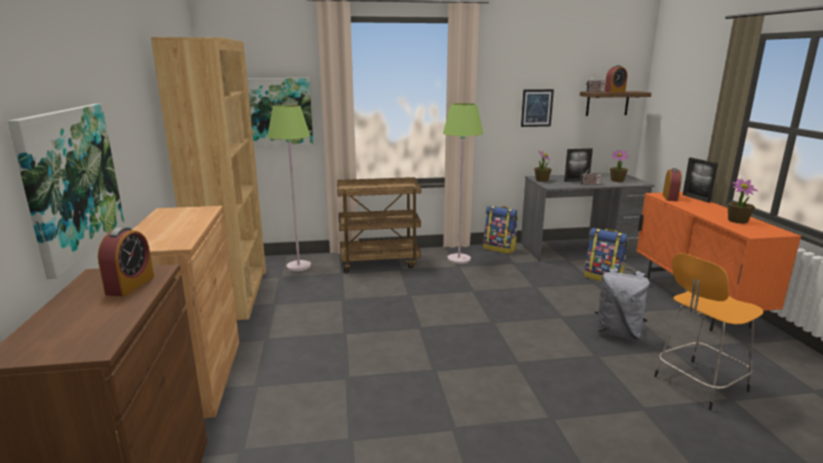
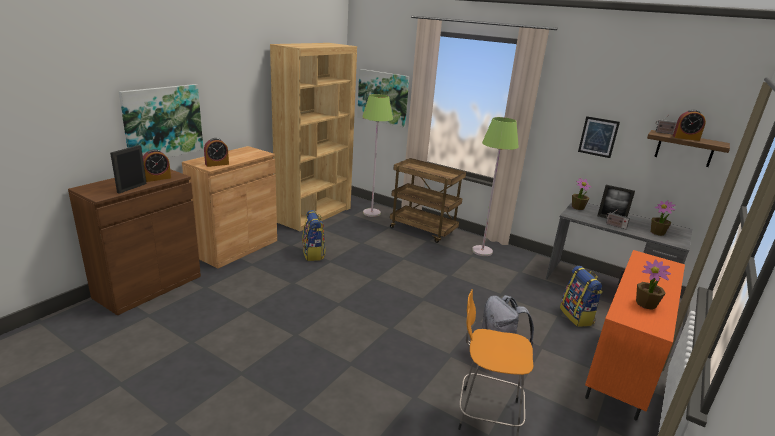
camera: 40 degrees right, 5 degrees up
(500, 249) = (530, 257): backpack -> backpack (313, 254)
(670, 198) = (645, 262): alarm clock -> alarm clock (217, 164)
(696, 198) = (673, 273): picture frame -> picture frame (132, 188)

